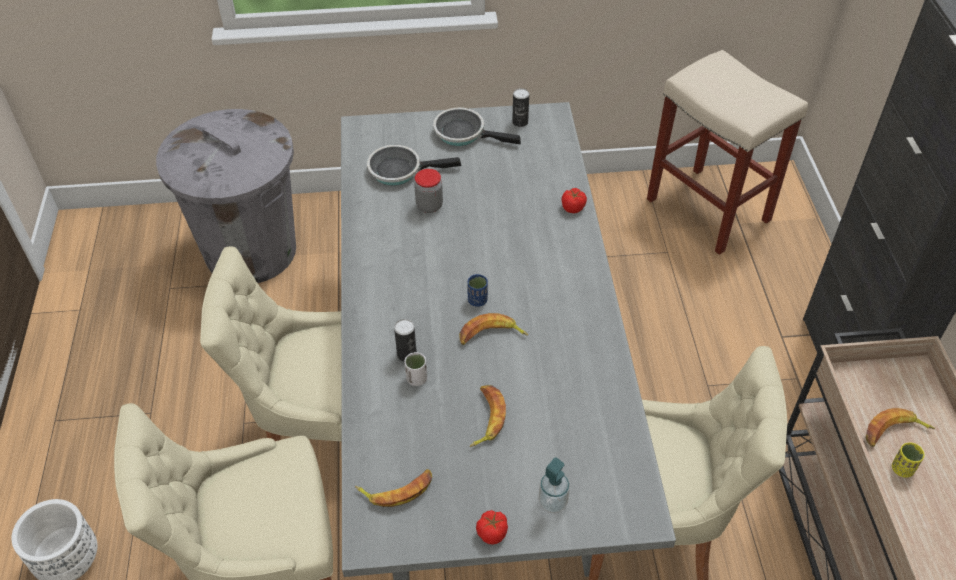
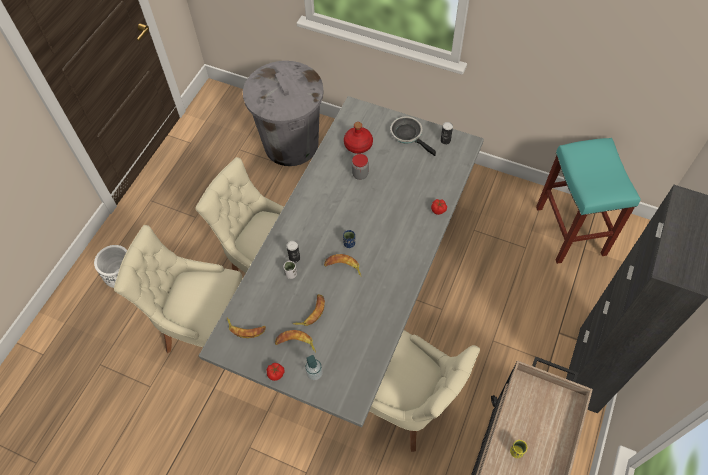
camera: 30 degrees right, 10 degrees up
(399, 170) = (358, 144): frying pan -> red bottle
(710, 210) = (571, 231): beige stool -> turquoise stool
(893, 432) = (528, 429): banana -> banana (295, 343)

